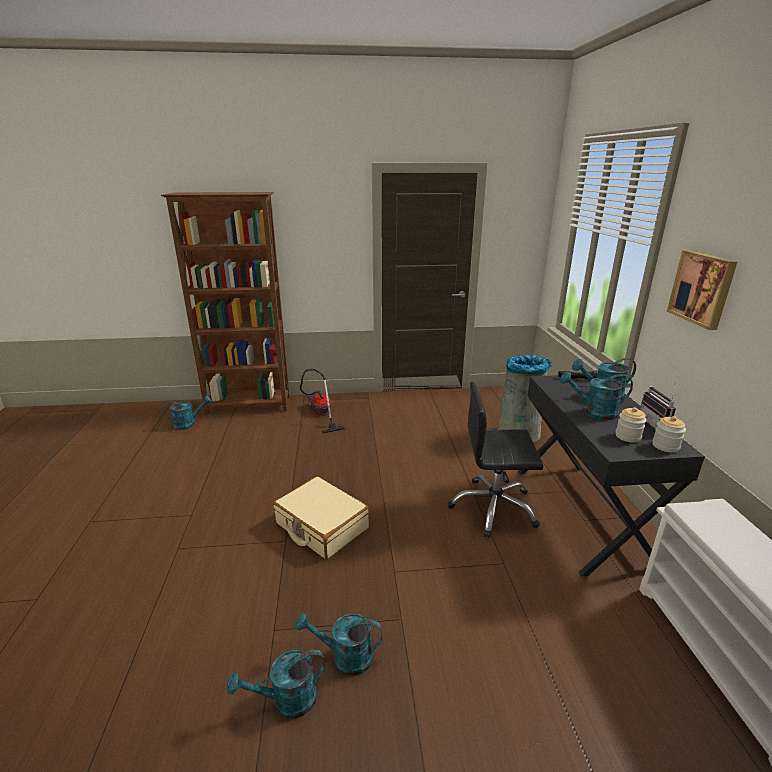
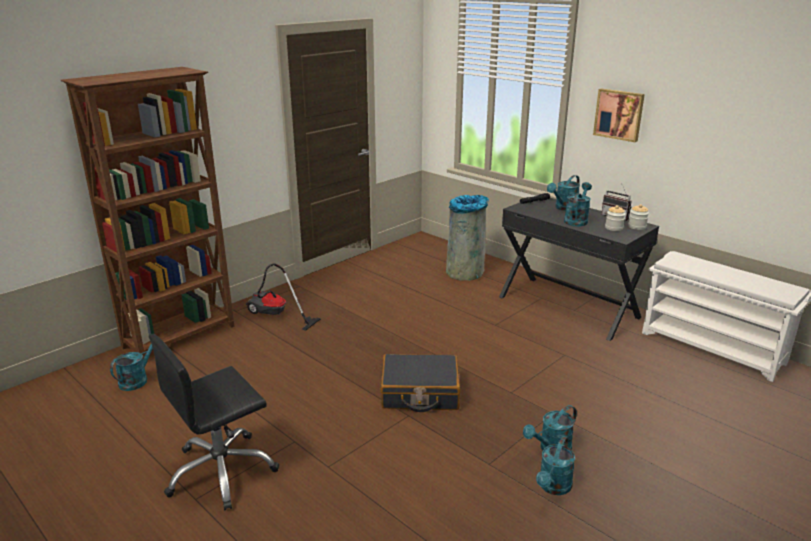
camera: 40 degrees left, 0 degrees up
(321, 526) = (420, 393): beige suitcase -> black suitcase
(493, 508) = (516, 327): black office chair -> black office chair (221, 471)
(594, 412) = (576, 220): turquoise watering can -> turquoise watering can turned 150 degrees clockwise

